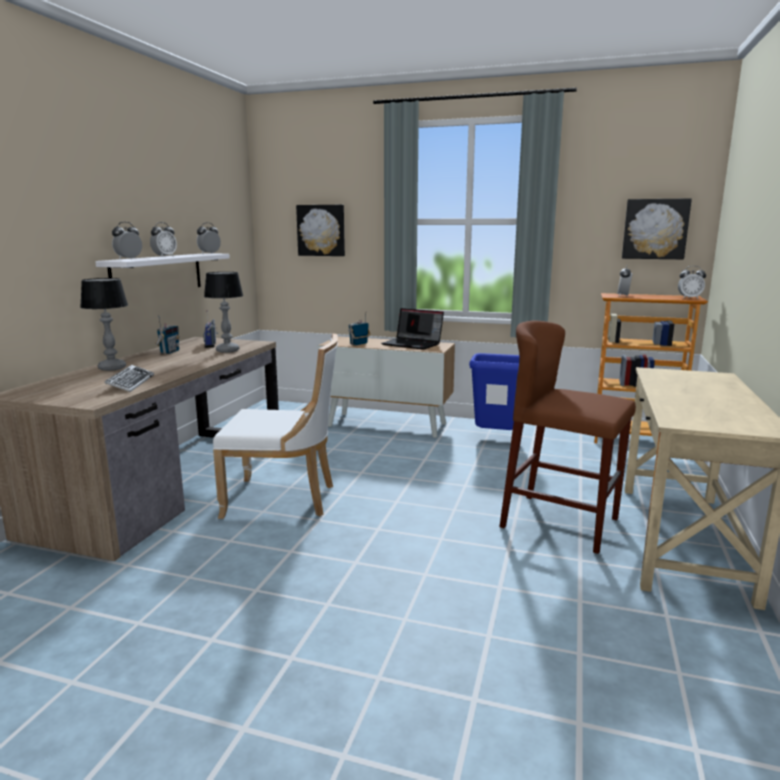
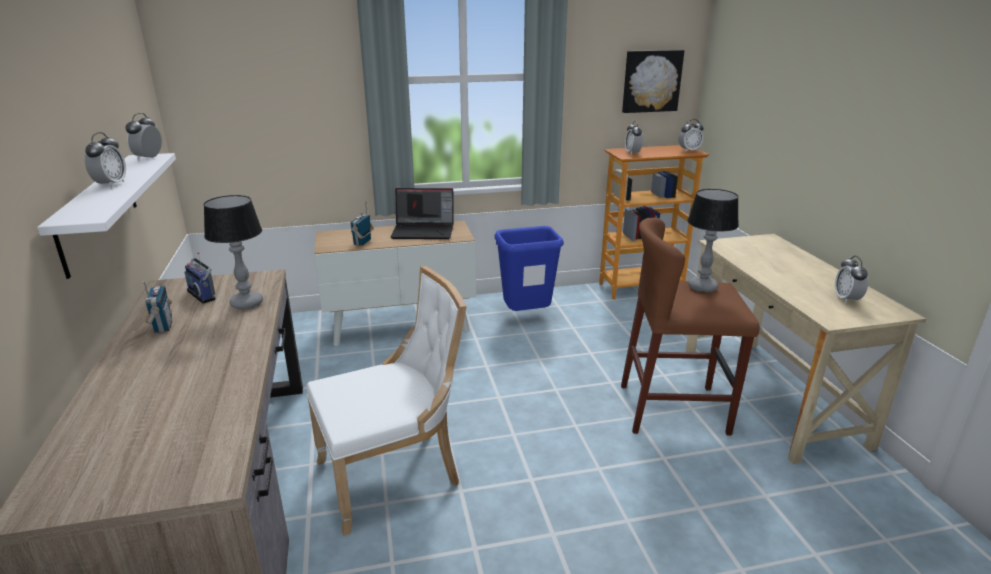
camera: 30 degrees left, 10 degrees up
(112, 368) = (123, 387): table lamp -> table lamp (702, 287)
(129, 259) = (81, 208): alarm clock -> alarm clock (846, 299)
(130, 383) = (206, 415): keyboard -> none
(321, 230) = (269, 95): picture -> none

